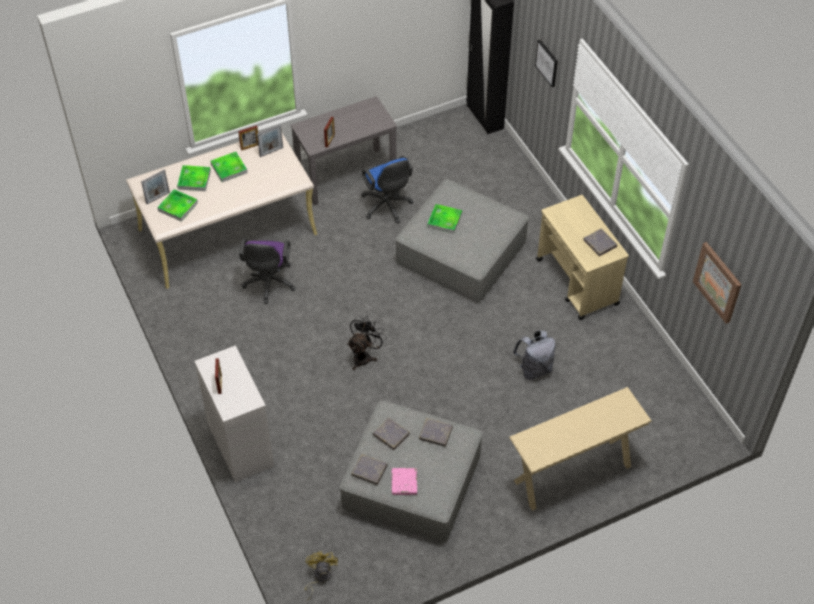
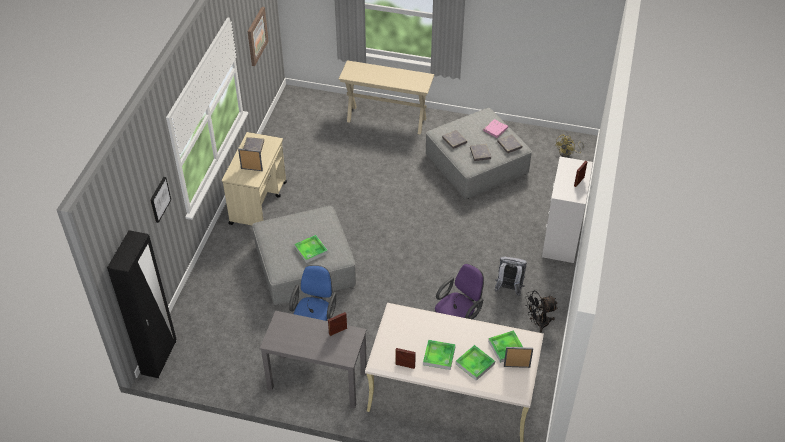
camera: 140 degrees left, 5 degrees down
(271, 152) = (393, 349): picture frame -> picture frame (251, 169)
(364, 356) = (437, 242): black fan -> black fan (538, 323)
(534, 369) = (345, 175): grey backpack -> grey backpack (508, 289)

